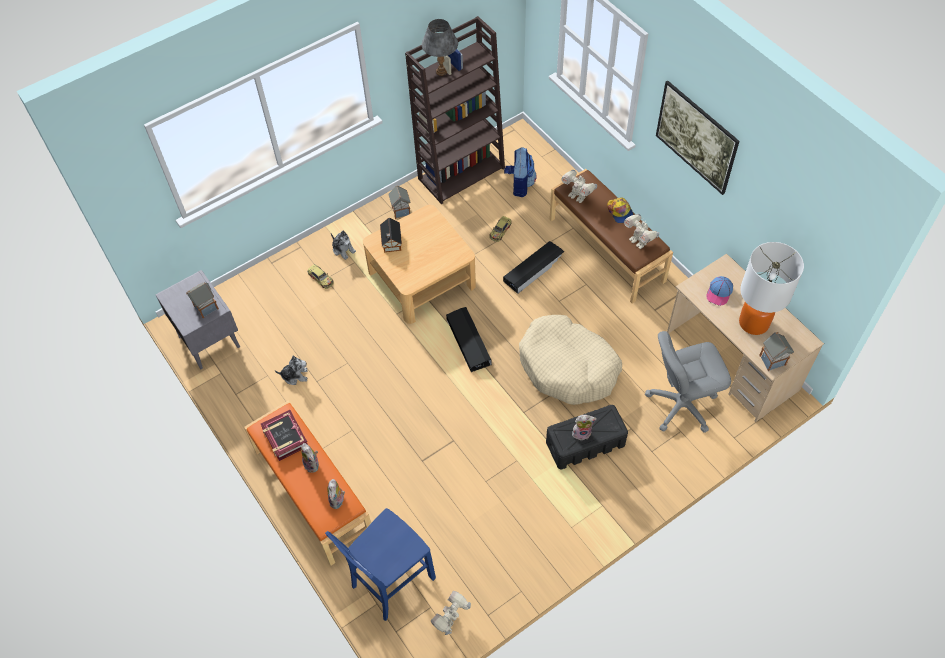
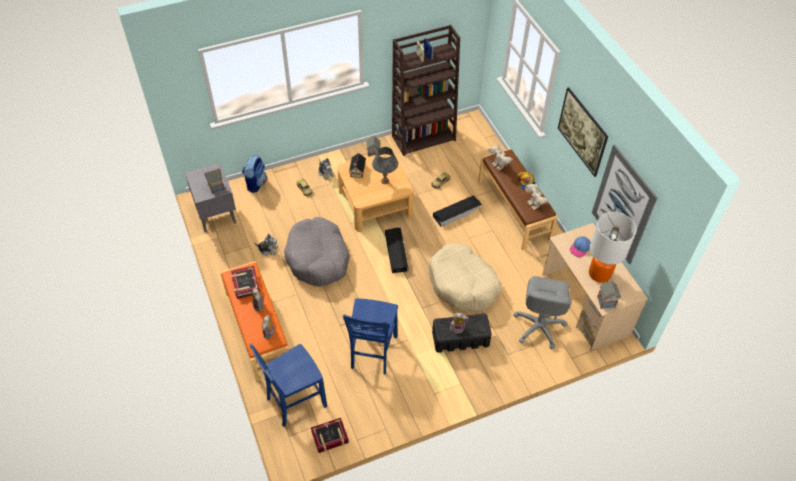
camera: 10 degrees right, 5 degrees down
(366, 373) = (318, 258): none -> grey dog bed
(441, 71) = (417, 58): grey table lamp -> grey table lamp (385, 181)
(451, 620) = (330, 437): toy robot -> book
(475, 489) = (372, 353): none -> blue chair
(519, 185) = (463, 153): backpack -> backpack (256, 183)
(681, 404) = (538, 327): grey office chair -> grey office chair turned 75 degrees counterclockwise
(771, 228) = (623, 205): none -> picture

